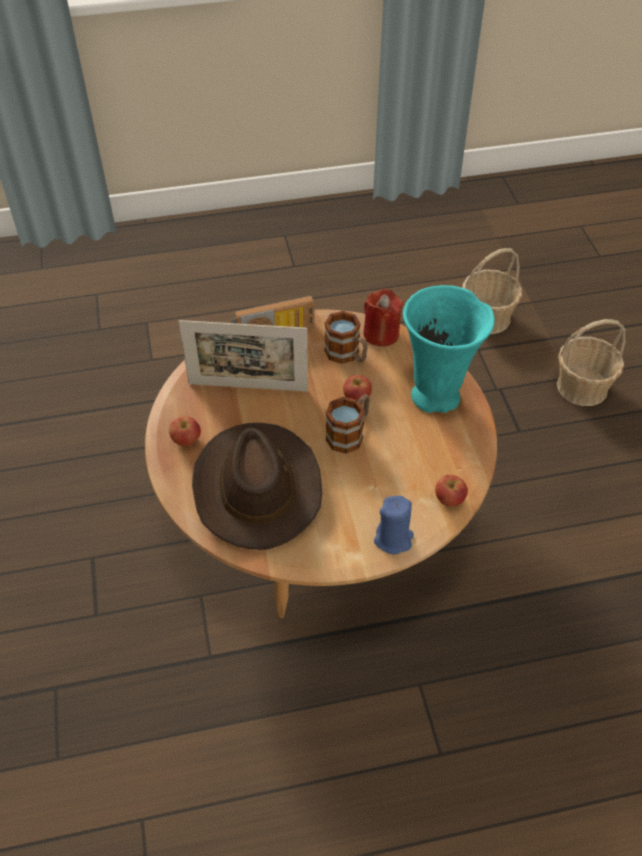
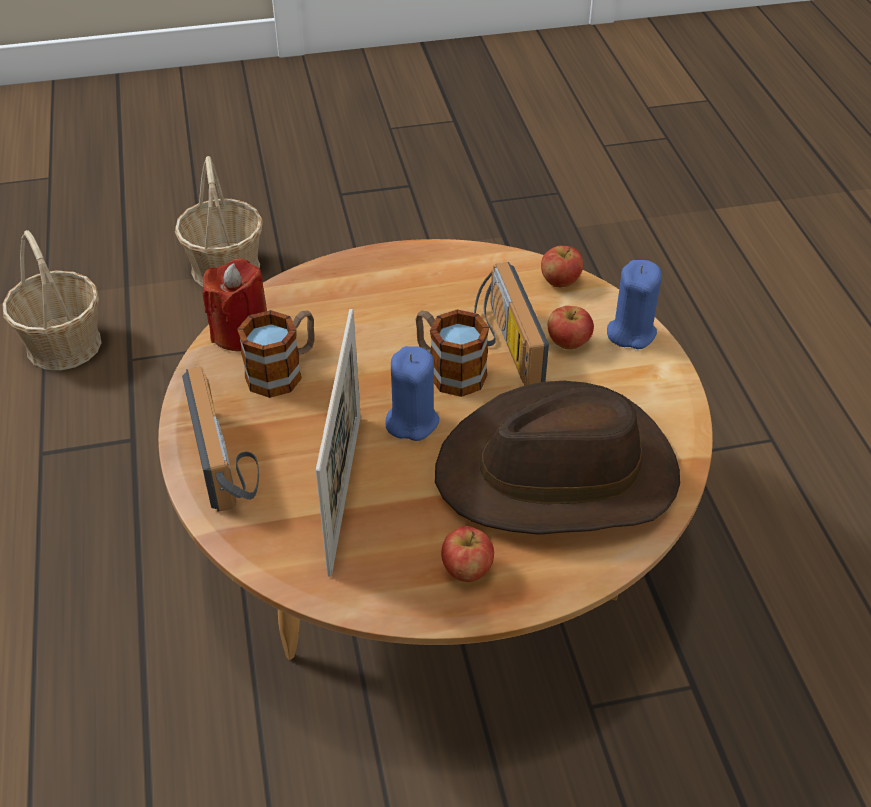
camera: 90 degrees left, 5 degrees down
(303, 415) = (412, 421): none -> blue candle
(357, 398) = (378, 361): apple -> apple (568, 342)
(376, 462) = (503, 345): none -> radio
(437, 398) = (381, 282): turquoise vase -> none

